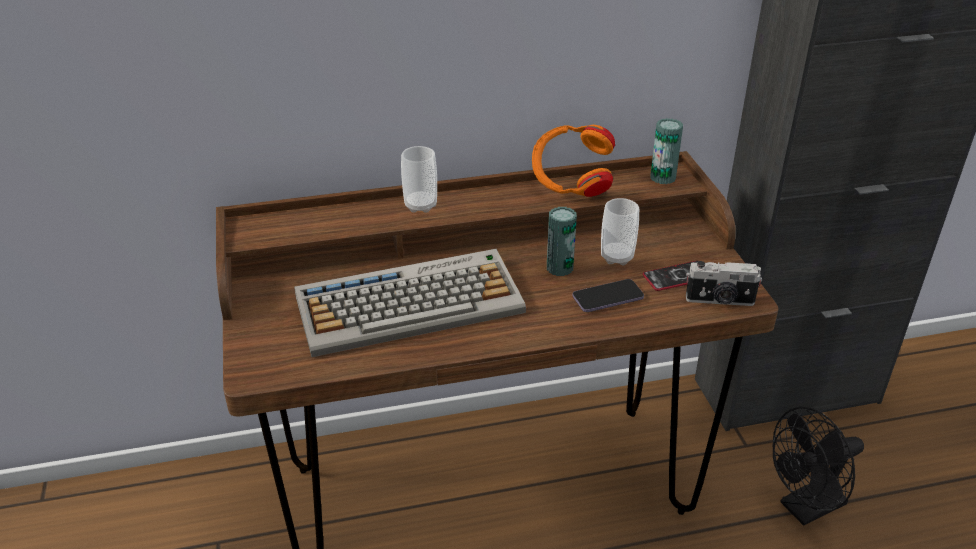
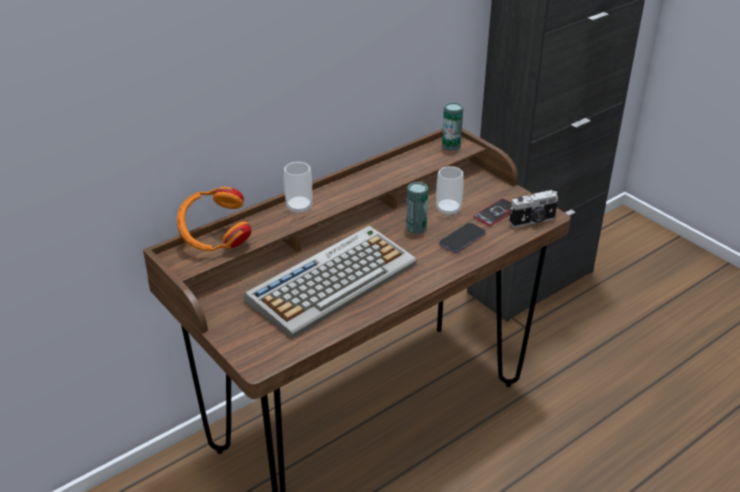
camera: 25 degrees left, 0 degrees up
(571, 185) = (394, 166): orange headphones -> orange headphones (215, 240)
(805, 508) = (583, 356): black fan -> none

